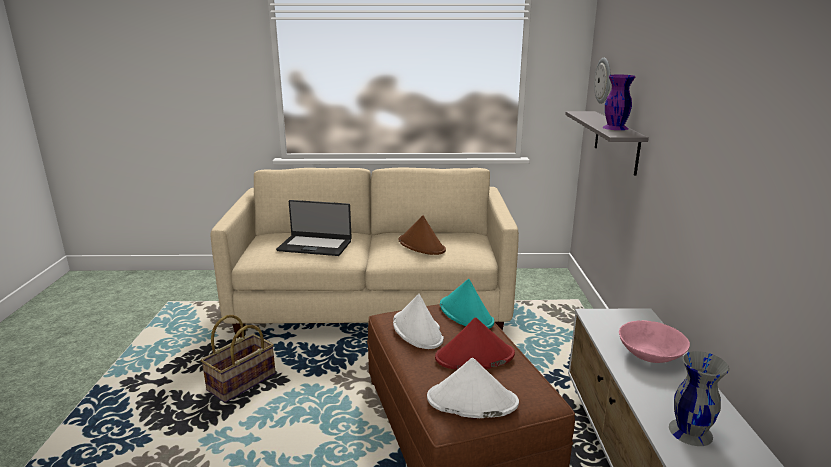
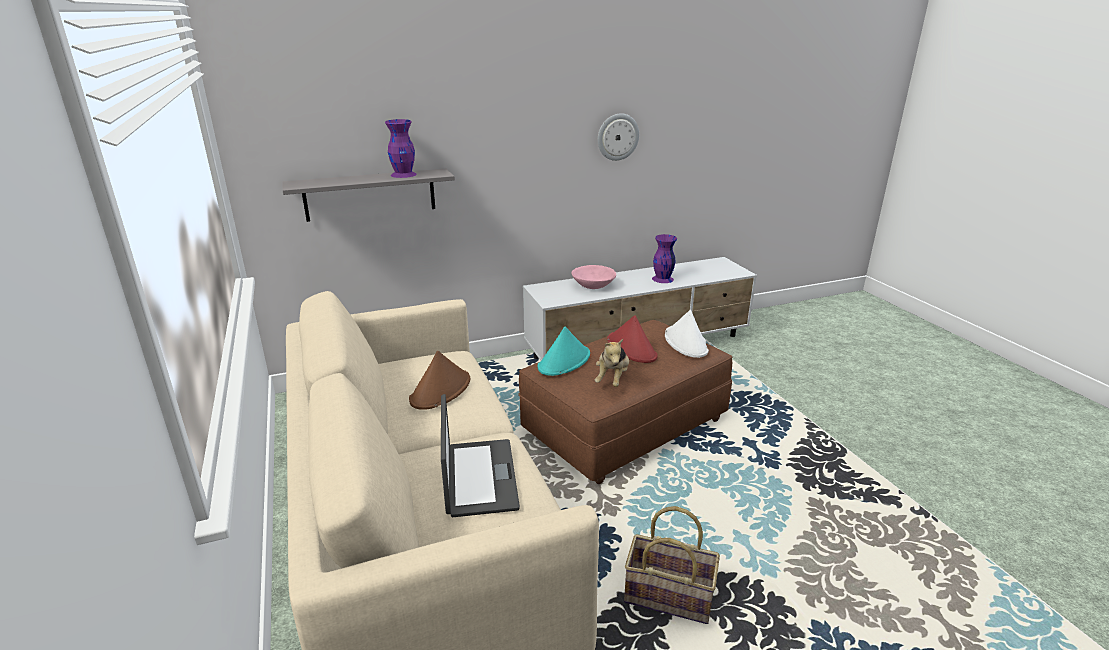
camera: 110 degrees left, 5 degrees up
(418, 330) = (612, 379): white hat -> plush toy
(603, 80) = (294, 140): wall clock -> wall clock (617, 137)
(689, 431) = (662, 279): grey vase -> purple vase

